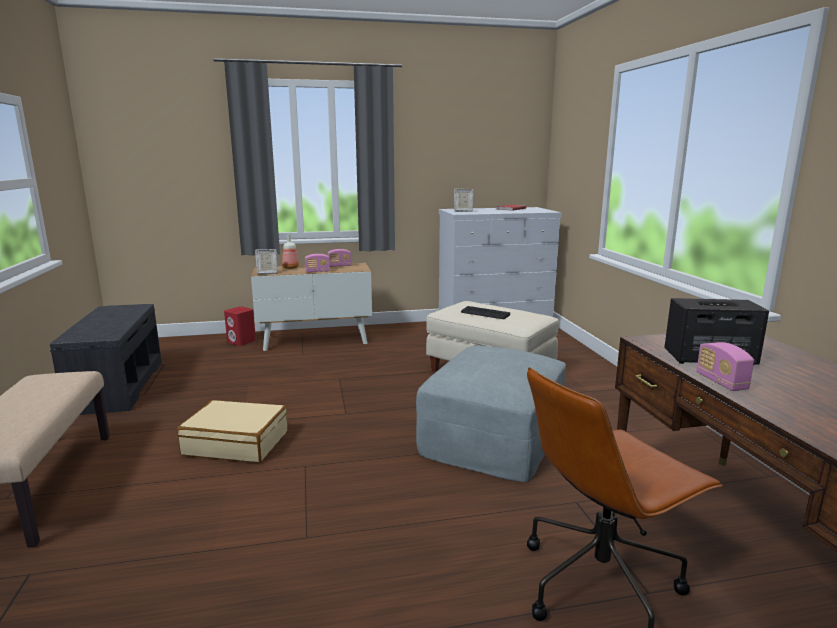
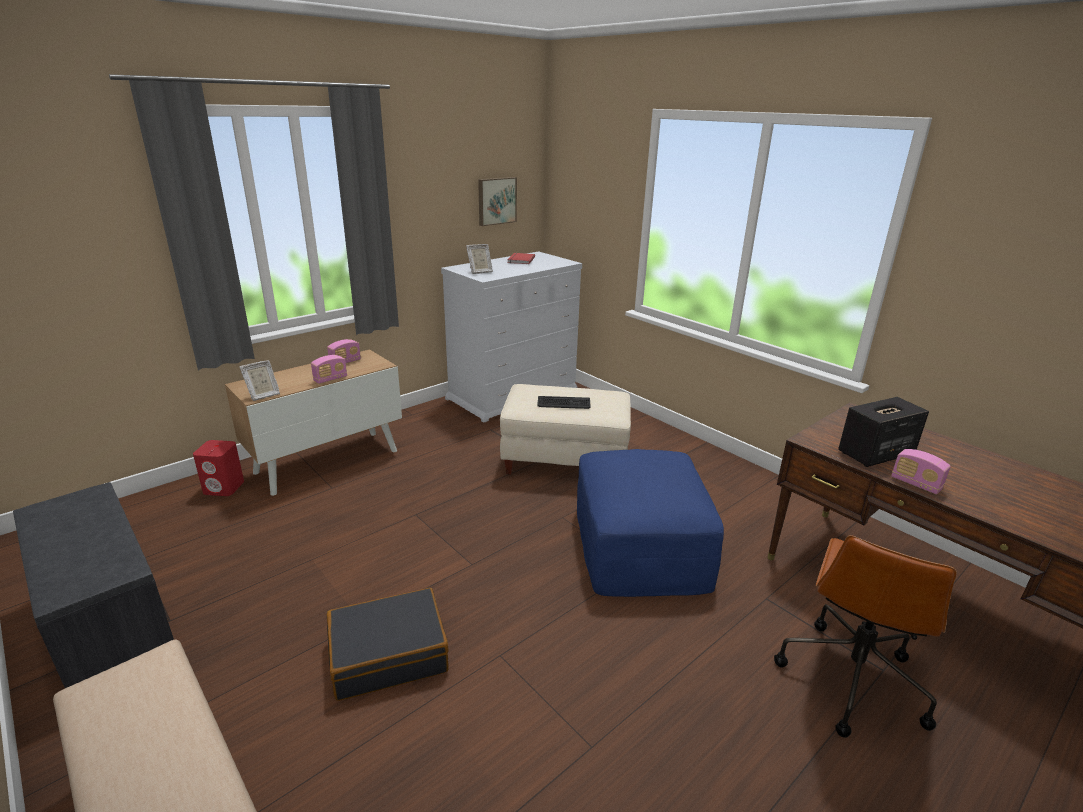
camera: 30 degrees left, 10 degrees up
(236, 443) = (388, 654): beige suitcase -> black suitcase
(290, 268) = (282, 378): bottle -> none
(493, 436) = (640, 545): grey ottoman -> blue ottoman
(497, 160) = (496, 201): none -> picture

